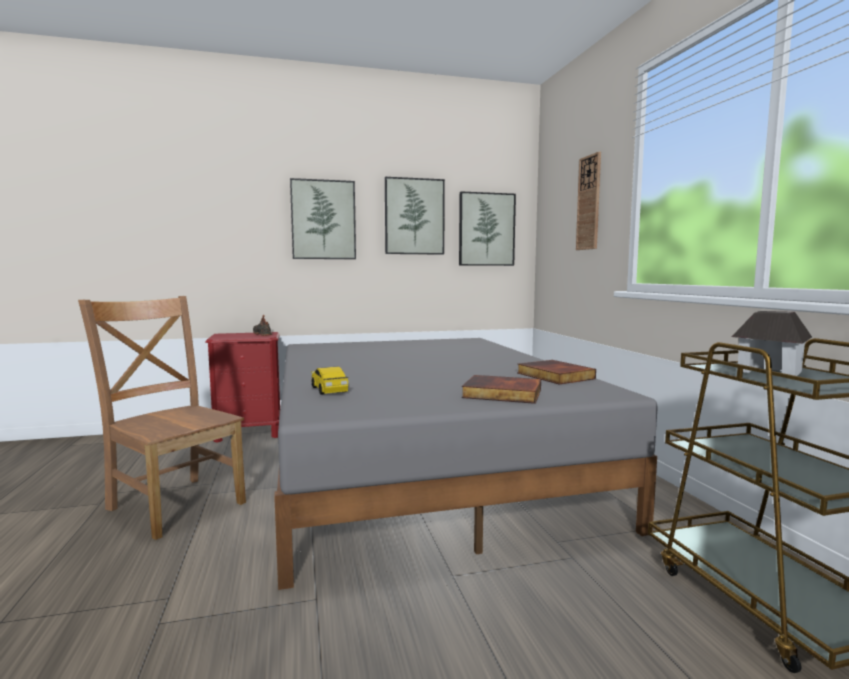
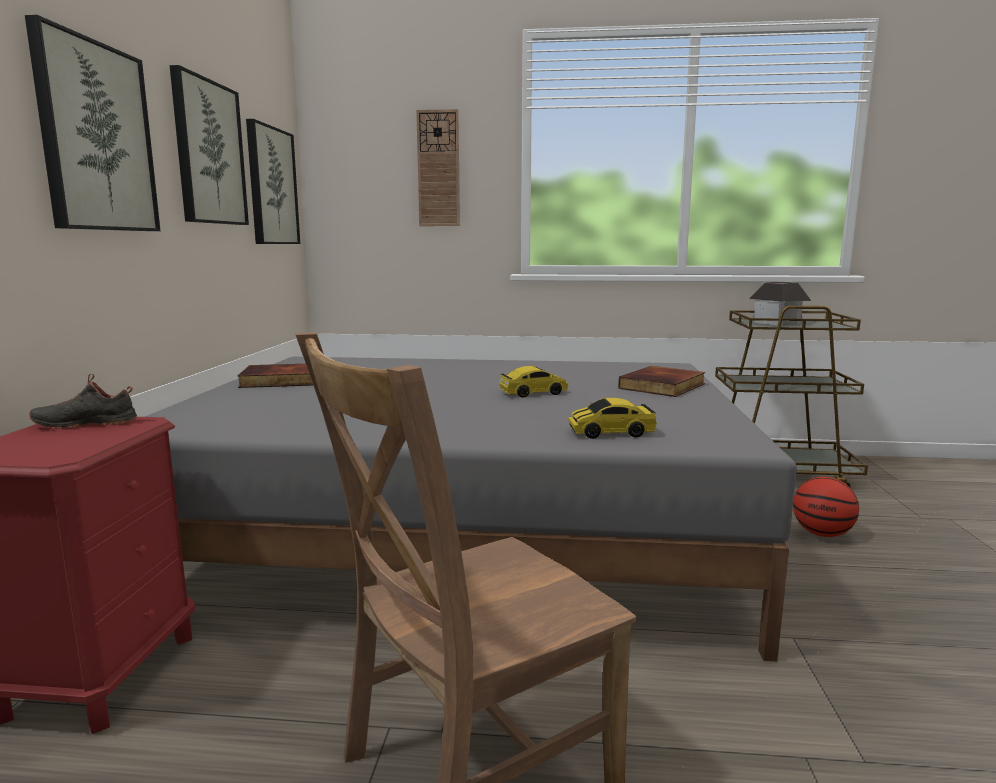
camera: 70 degrees left, 5 degrees up
(430, 373) = (533, 393): none -> toy car
(553, 376) = (588, 367): book -> book (280, 381)
(573, 632) = (822, 534): none -> basketball

